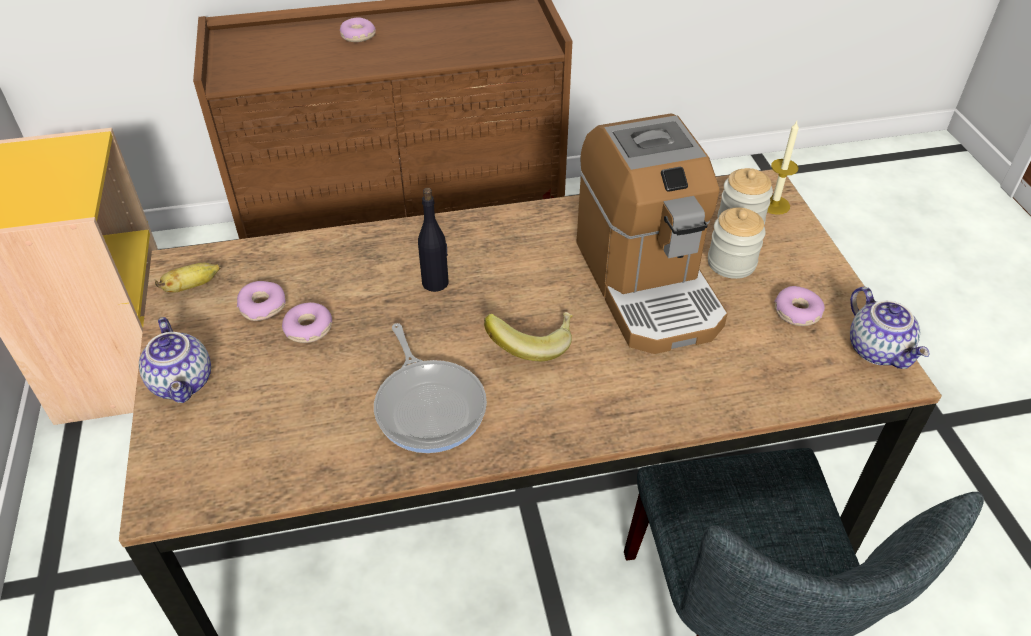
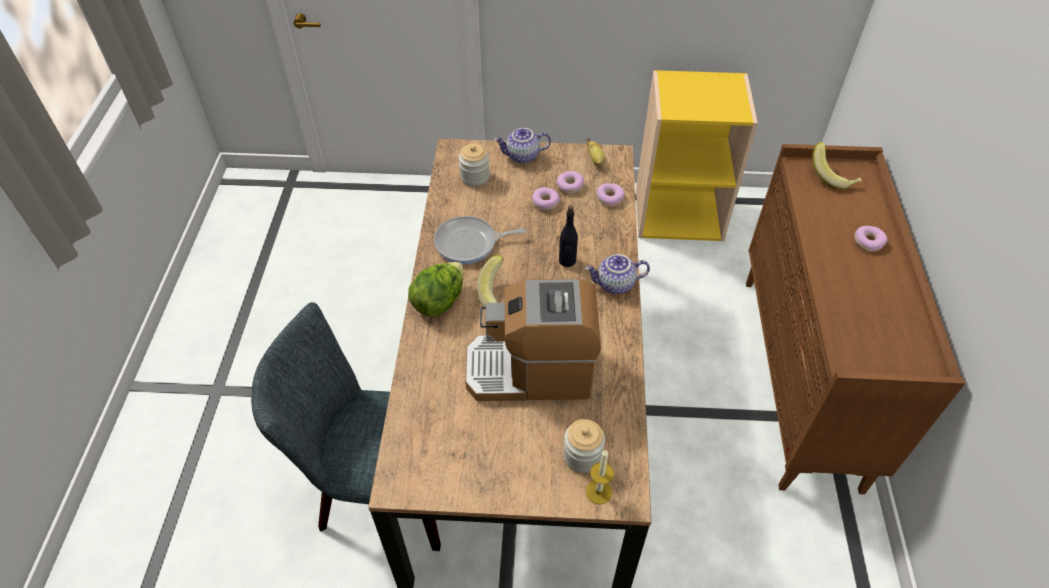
camera: 105 degrees right, 5 degrees up
(245, 57) = (832, 177): none -> banana
(570, 413) = (439, 301): none -> lettuce
(731, 263) = (537, 430): jar -> jar (475, 177)
(797, 313) = (473, 451): donut -> donut (609, 198)
(879, 350) = (420, 488): teapot -> teapot (615, 285)

